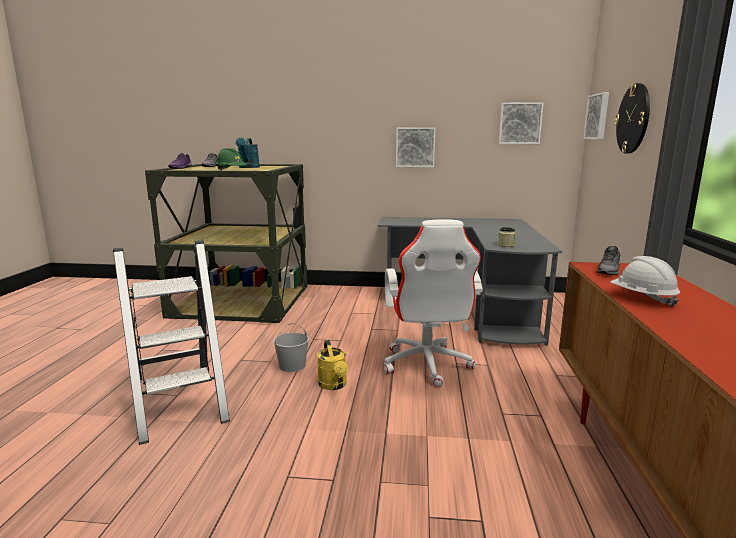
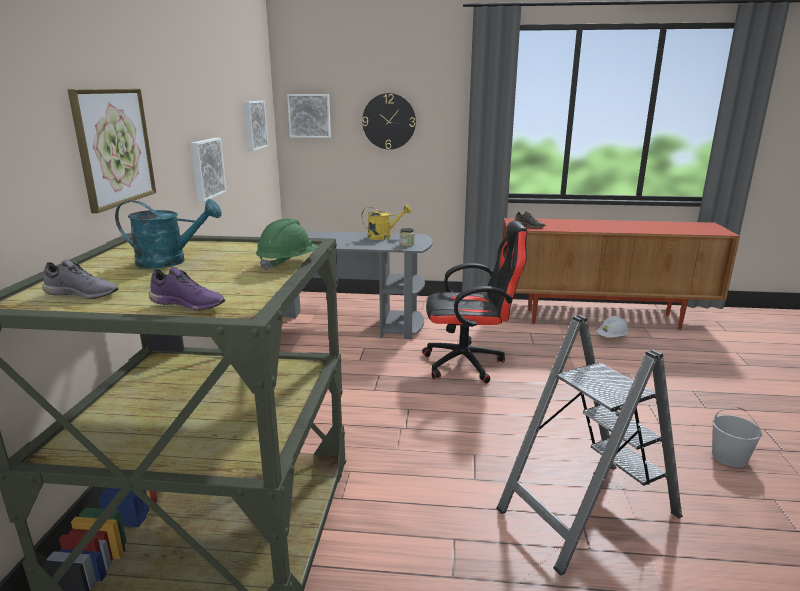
camera: 90 degrees left, 5 degrees up
(292, 366) = (483, 437): white bucket -> white bucket (730, 457)
(314, 122) = (114, 147): none -> picture
(334, 385) = (518, 409): yellow watering can -> yellow watering can (383, 236)
(427, 368) = (470, 364): white office chair -> black office chair
(642, 298) = (585, 228): white hard hat -> white hard hat (612, 337)

